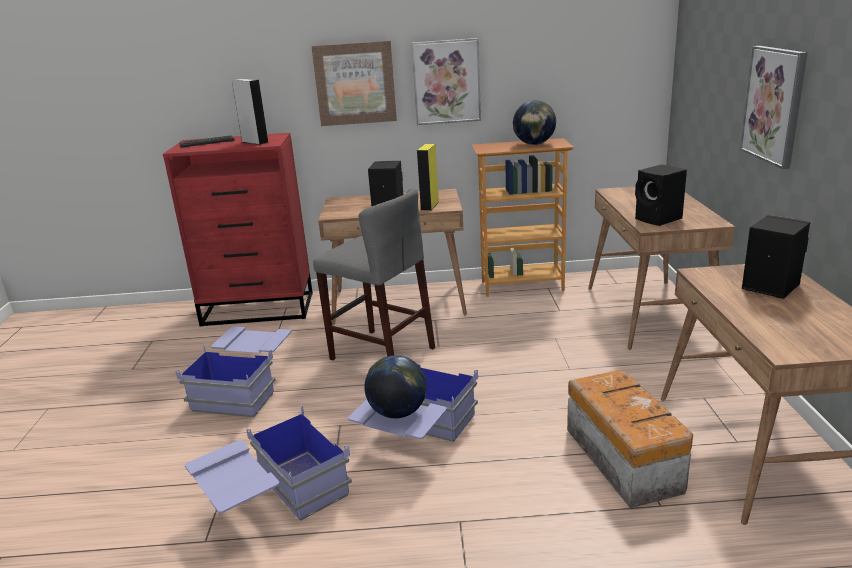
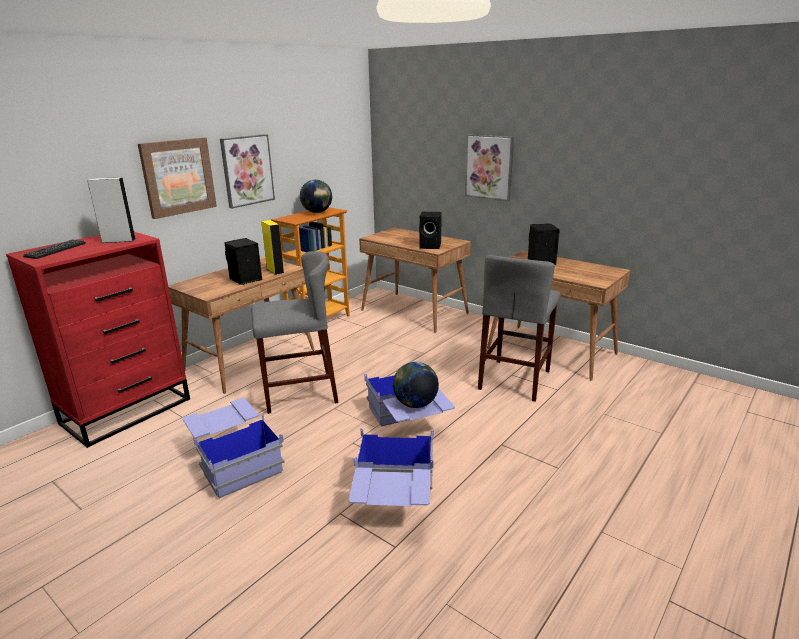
camera: 50 degrees left, 0 degrees up
(623, 458) = (515, 379): storage box -> grey stool

